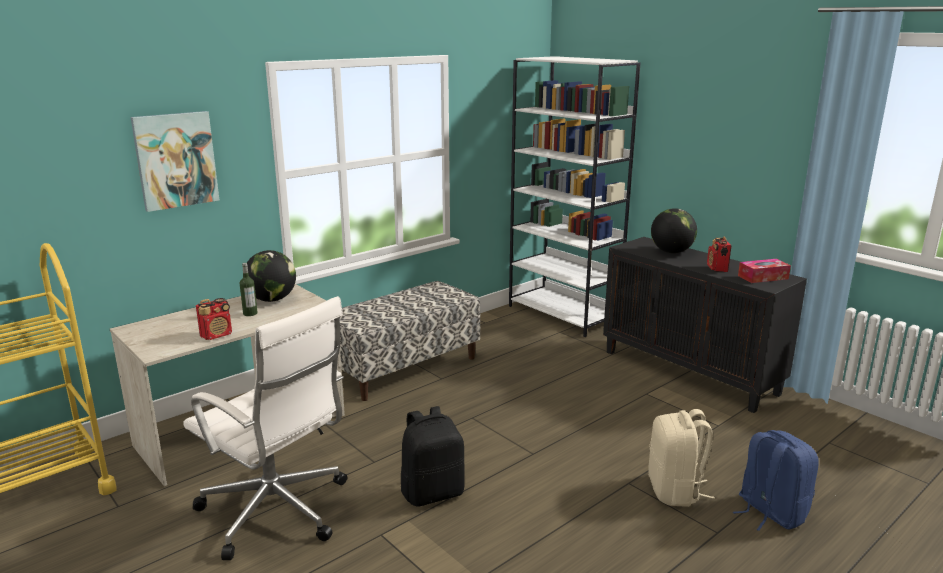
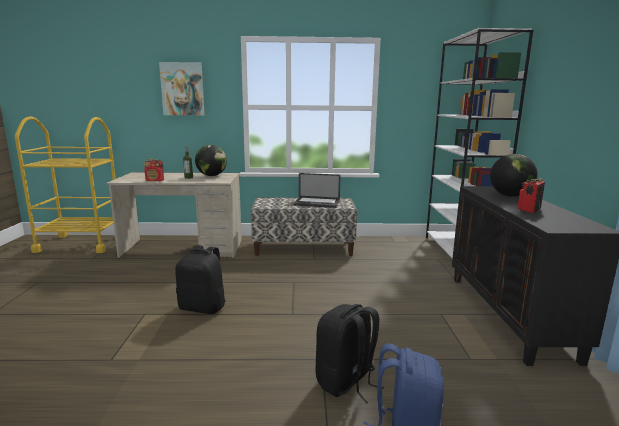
camera: 40 degrees right, 5 degrees down
(277, 512) = (130, 284): white office chair -> none
(419, 301) = (316, 203): none -> laptop
(675, 491) = (346, 382): beige backpack -> black backpack
(763, 277) = (565, 222): tissue box -> none

